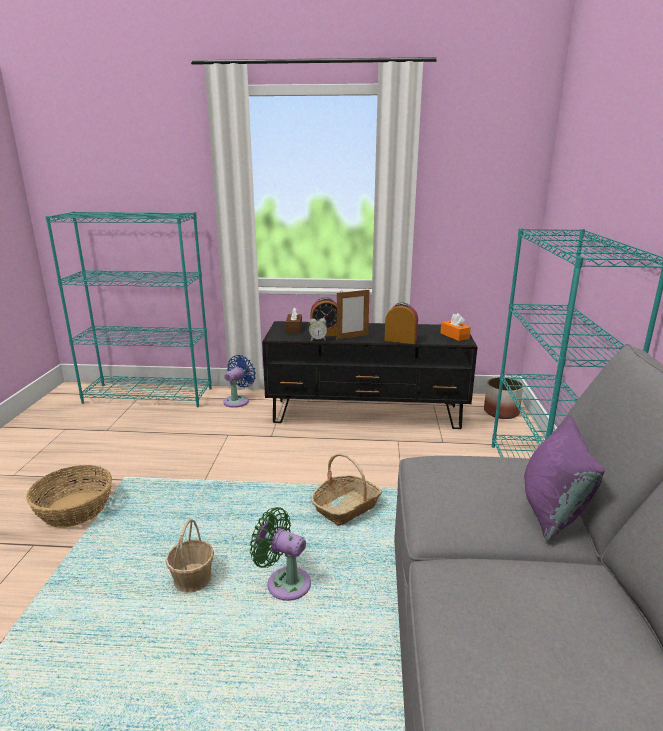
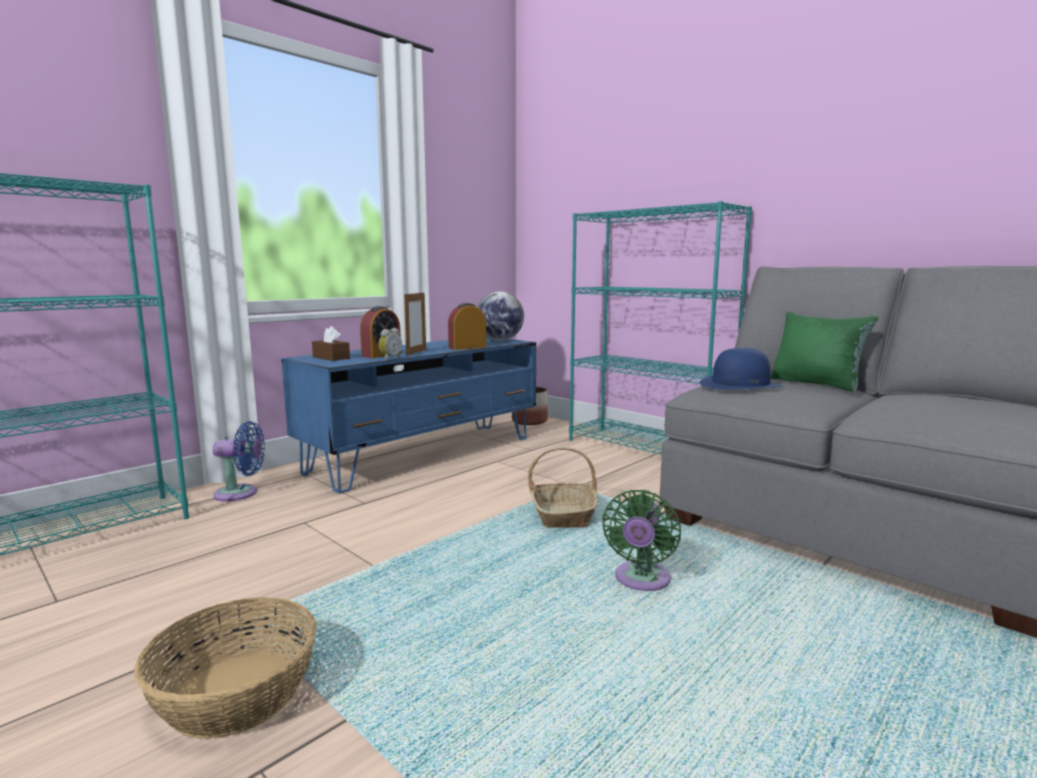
camera: 50 degrees left, 10 degrees down
(193, 579) = (568, 633): basket -> none
(238, 400) = (240, 493): blue fan -> blue fan turned 105 degrees clockwise
(284, 582) = (641, 581): green fan -> green fan turned 45 degrees counterclockwise
(367, 413) = (425, 454): black tv stand -> blue tv stand
(454, 336) = (499, 340): orange tissue box -> globe
(467, 473) = (740, 385): none -> blue hat
(552, 511) = (816, 384): purple pillow -> green pillow

